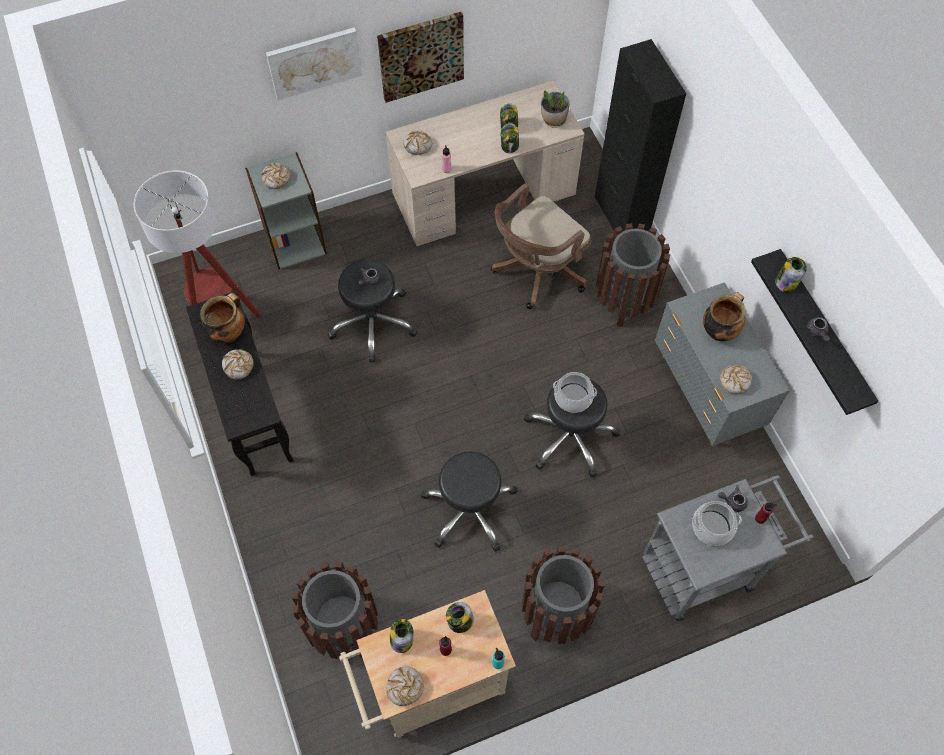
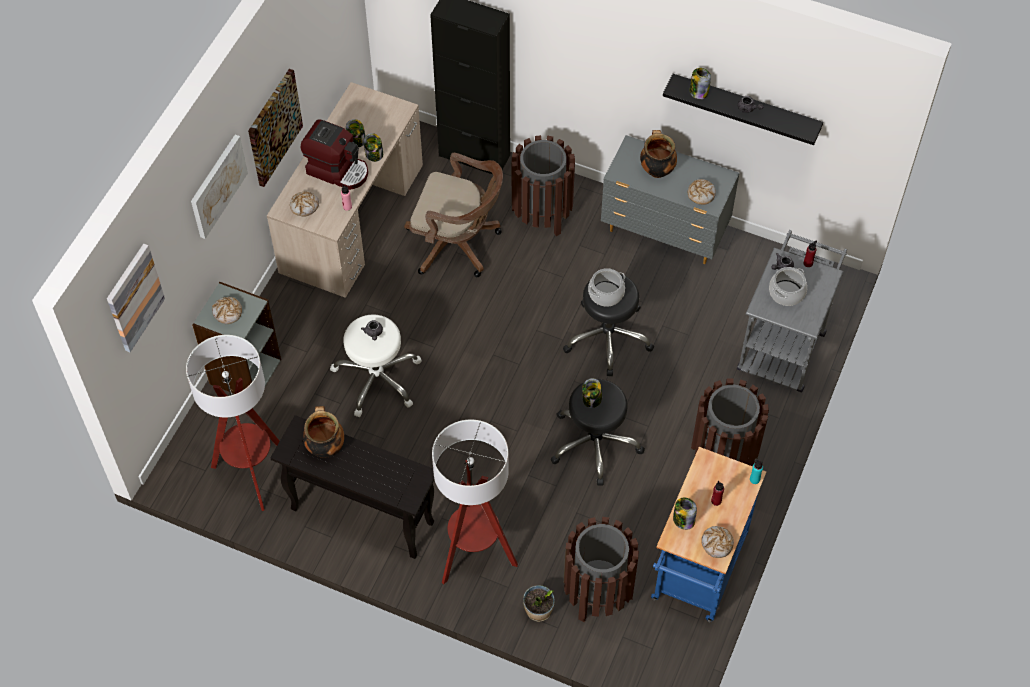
camera: 45 degrees left, 5 degrees down
(153, 95) = (134, 297): none -> picture
(238, 366) = (362, 462): bread -> none
(293, 512) = (474, 555): none -> floor lamp
(373, 322) = (378, 378): black stool -> white stool
(431, 687) = (697, 574): beige cart -> blue cart
(460, 621) = (706, 477): jar -> jar (592, 399)
(471, 137) = (338, 170): none -> coffee machine
(536, 272) = (458, 244): brown office chair -> brown office chair turned 75 degrees counterclockwise
(553, 120) = (385, 111): potted plant -> potted plant (538, 611)

